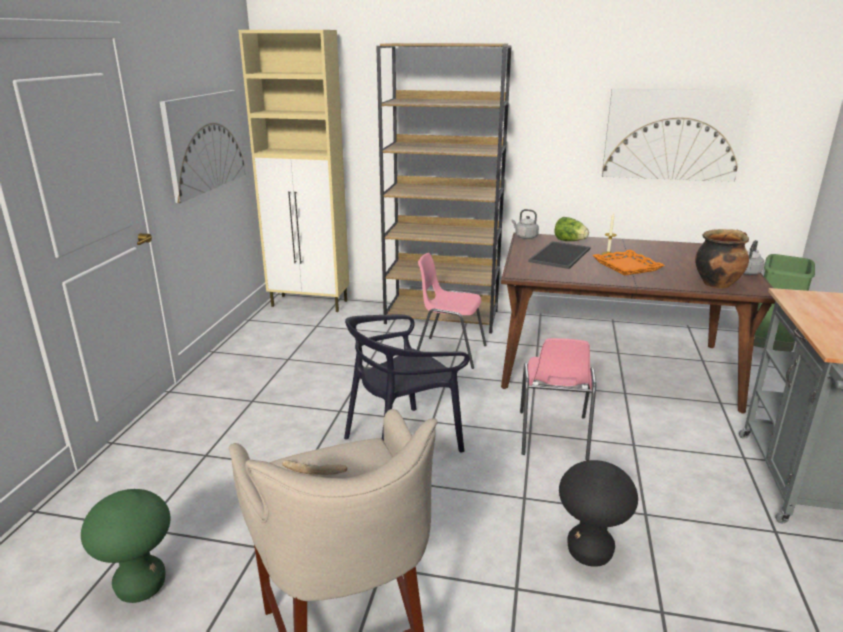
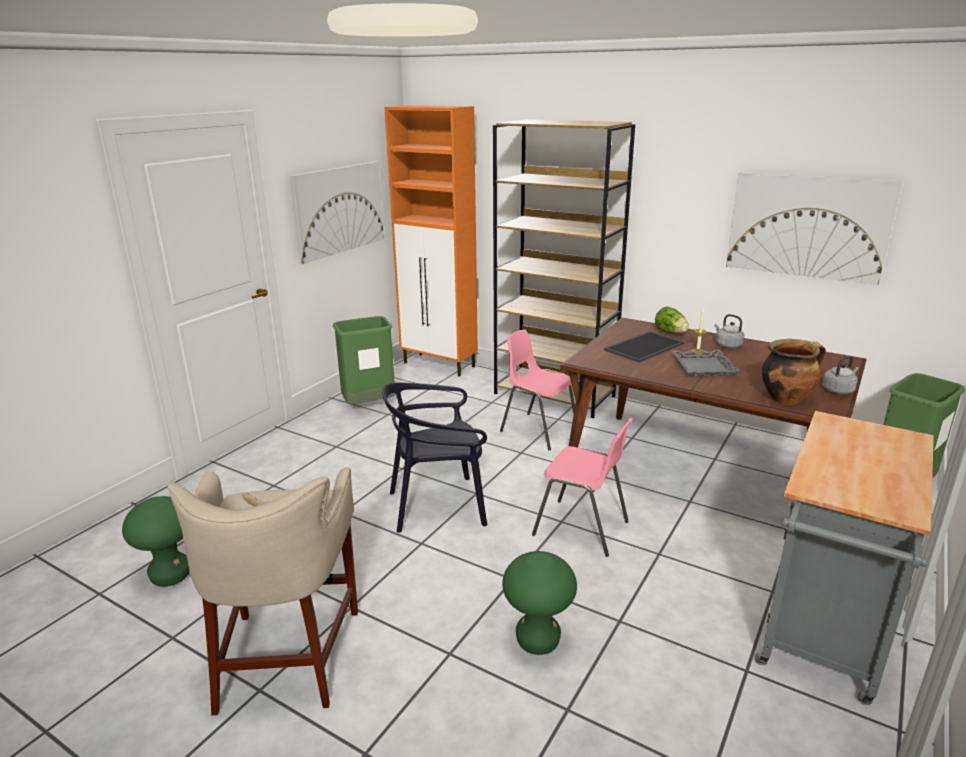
camera: 20 degrees right, 0 degrees up
(261, 353) = (369, 405): none -> green trash can
(310, 304) = (440, 365): beige cabinet -> orange cabinet
(525, 237) = (627, 323): grey kettle -> grey kettle (727, 345)
(553, 436) = (582, 528): pink chair -> pink chair turned 90 degrees counterclockwise
(589, 553) = (537, 641): black stool -> green stool
(626, 266) = (703, 367): orange tray -> grey tray

